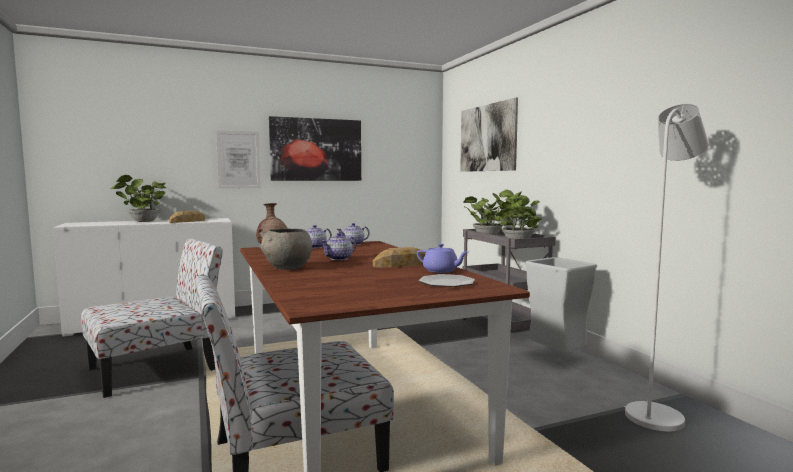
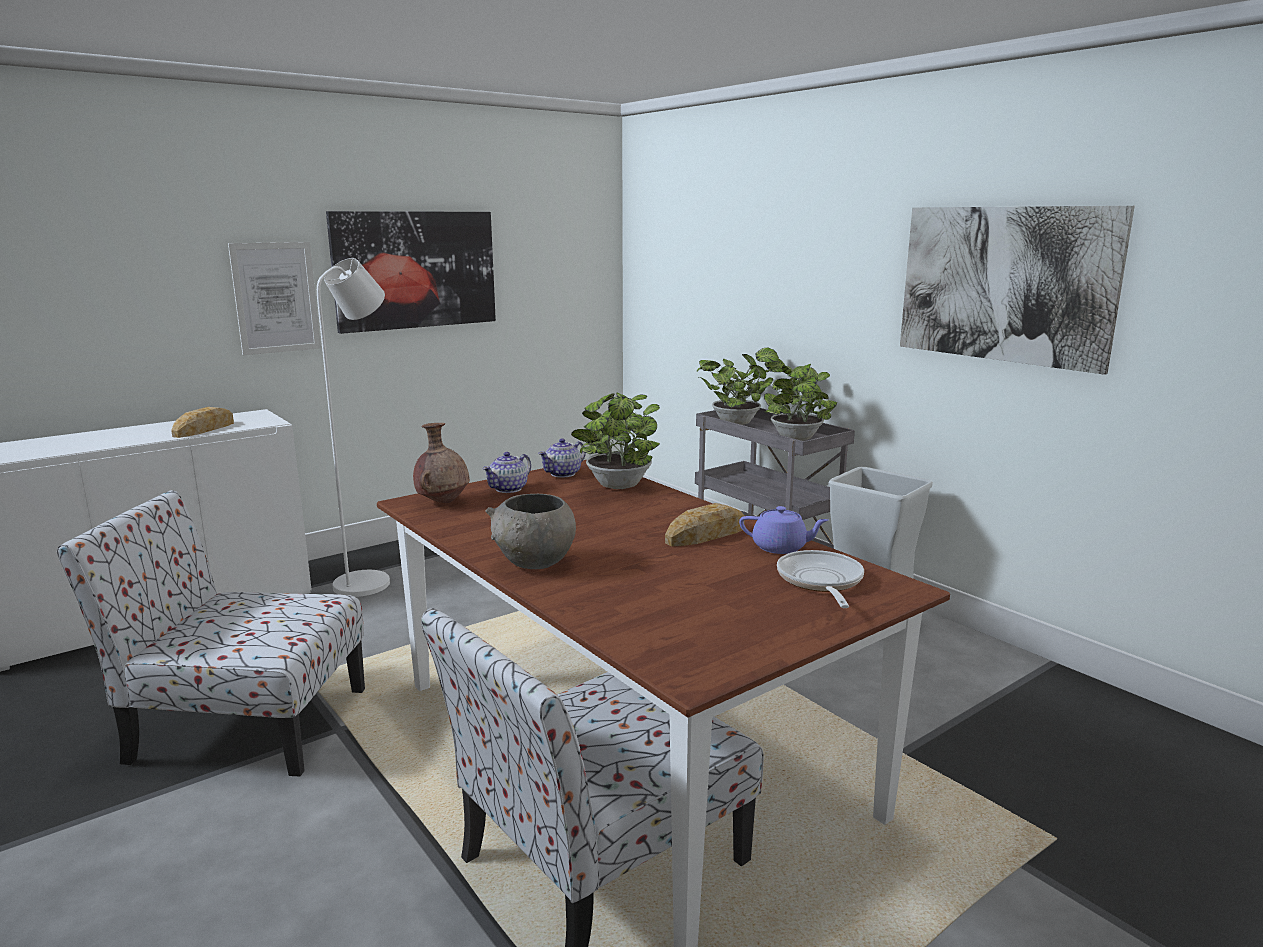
camera: 15 degrees left, 10 degrees up
(142, 221) = (110, 435): potted plant -> potted plant (617, 487)
(157, 369) = (244, 725): chair -> chair turned 120 degrees counterclockwise
(339, 258) = (588, 524): teapot -> none
(446, 282) = (820, 582): plate -> frying pan
(487, 138) = (721, 251): picture -> picture (1004, 284)
(658, 414) = (1039, 700): white floor lamp -> white floor lamp (370, 581)

